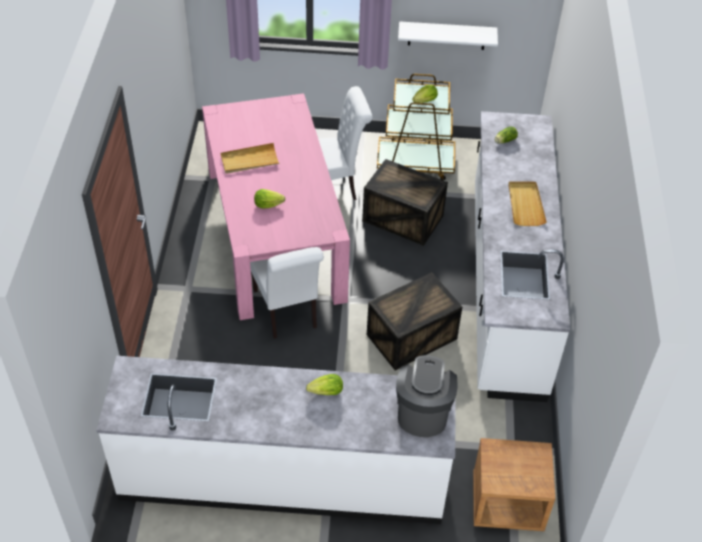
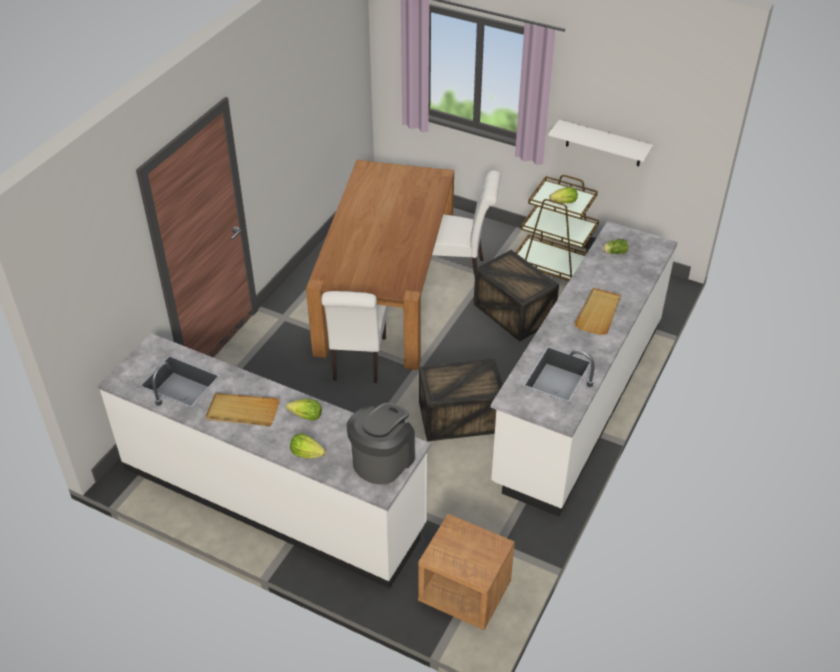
camera: 25 degrees right, 5 degrees down
(249, 160) = (369, 213): beige tray -> beige tray (242, 412)
(268, 204) = (362, 253): lettuce -> lettuce (307, 453)
(274, 233) = (386, 292): pink dining table -> brown dining table

